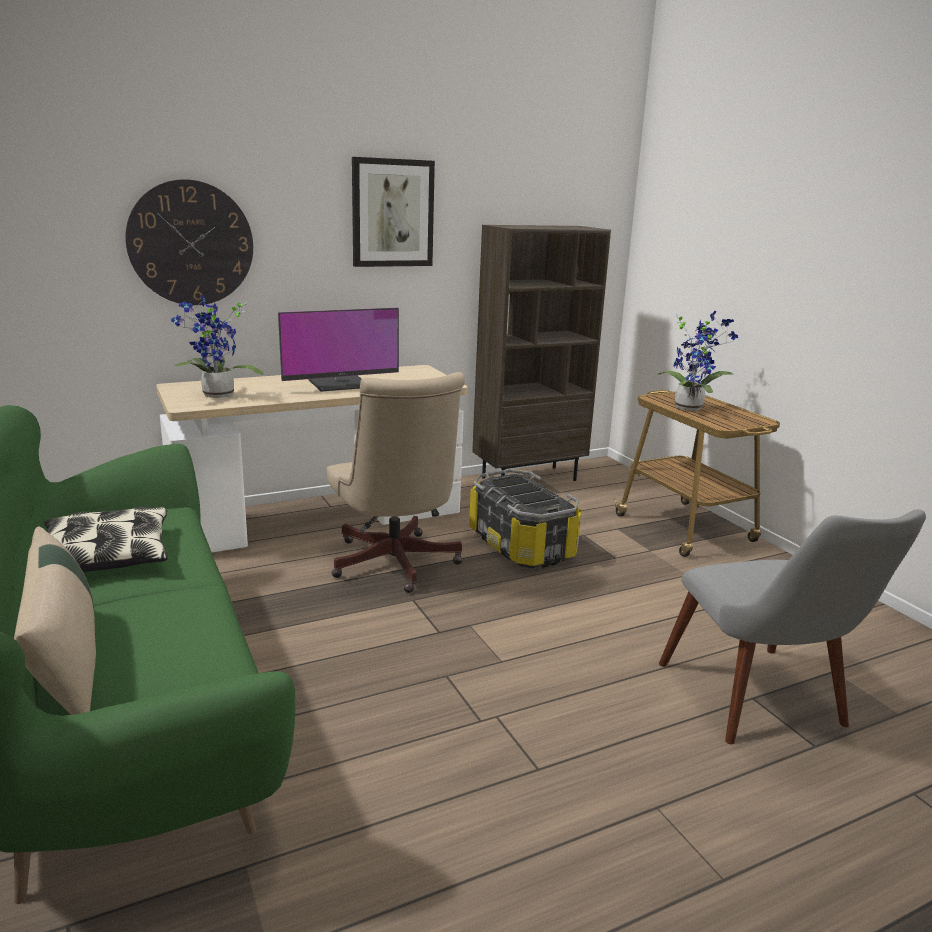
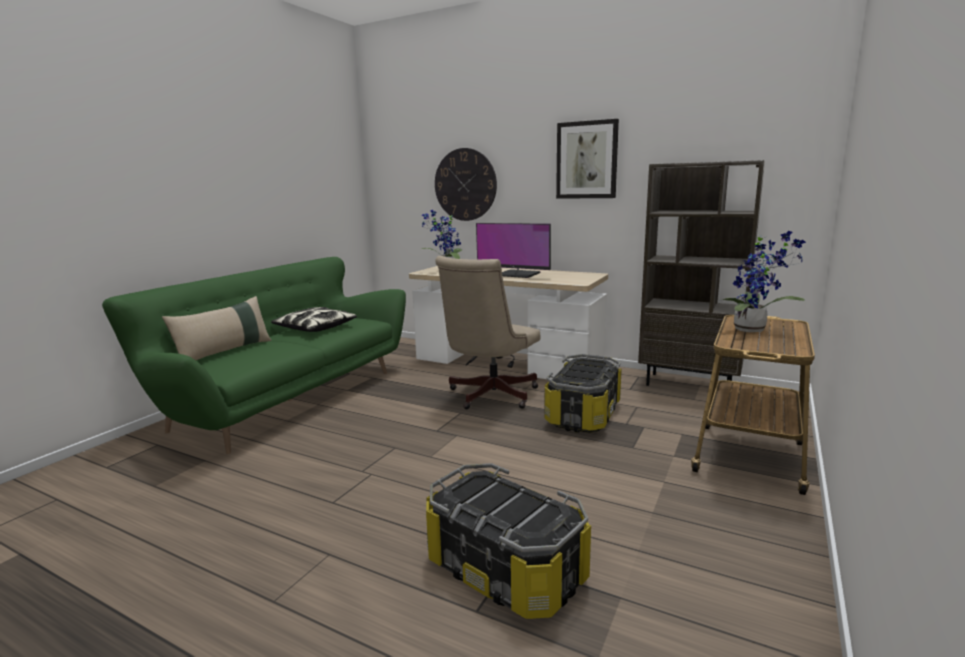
camera: 55 degrees right, 5 degrees down
(765, 707) = (504, 570): grey chair -> storage box

